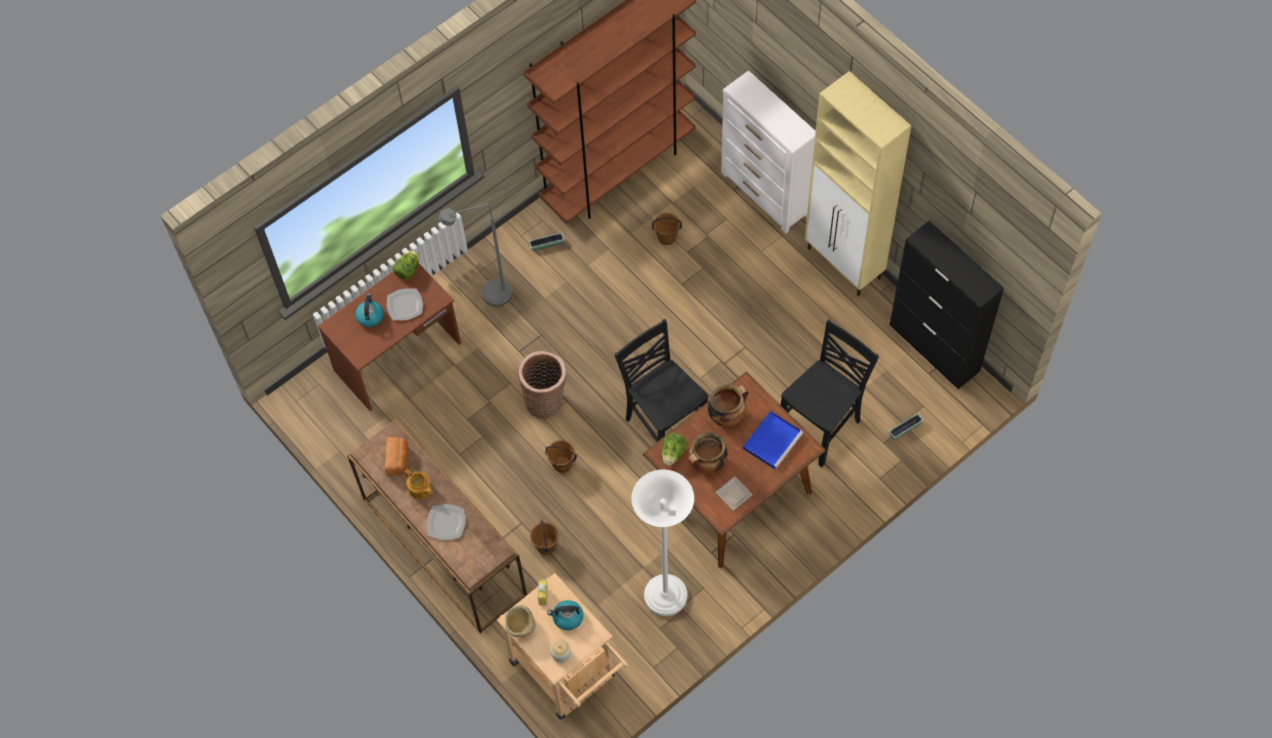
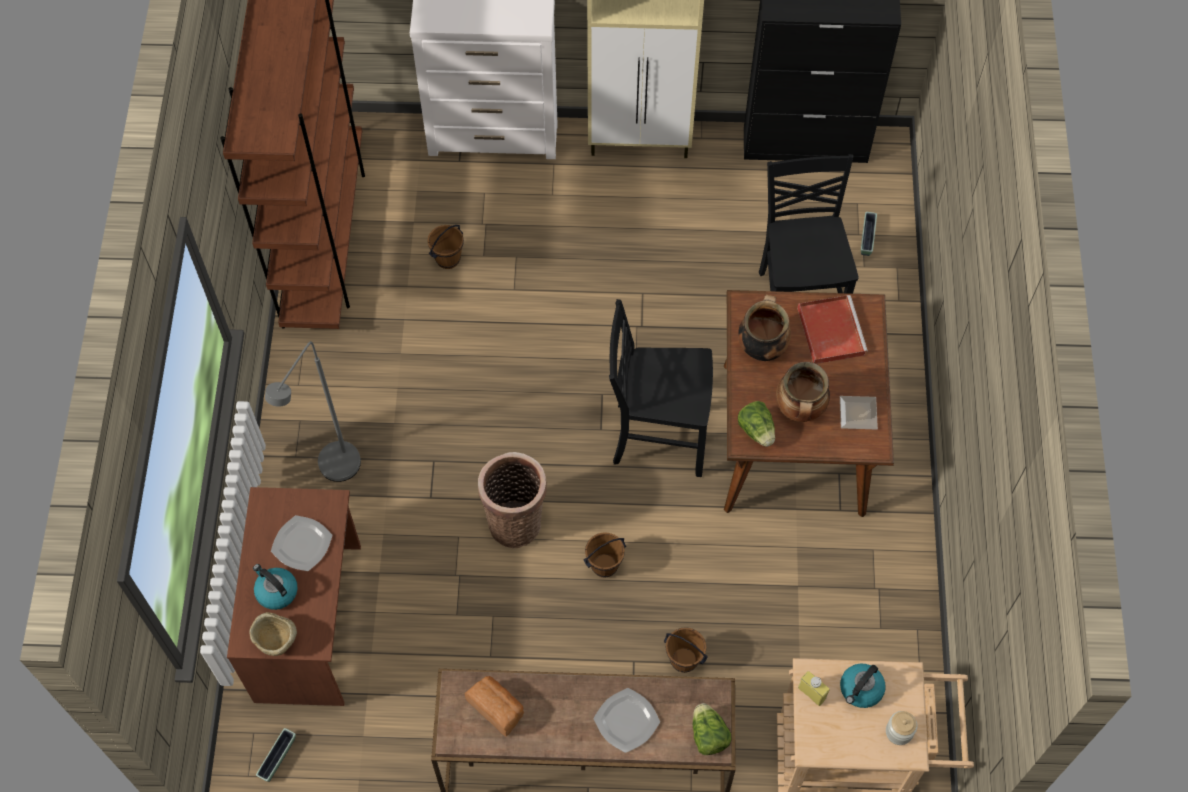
camera: 50 degrees left, 0 degrees up
(408, 270) = (261, 505): lettuce -> lettuce (708, 735)
(420, 489) = (557, 714): teapot -> none
(521, 627) = (828, 747): beige bowl -> beige bowl (276, 641)
(547, 244) = (335, 369): planter -> planter (278, 758)
(665, 596) = (849, 592): white floor lamp -> none
(772, 440) = (830, 330): blue tray -> red tray

